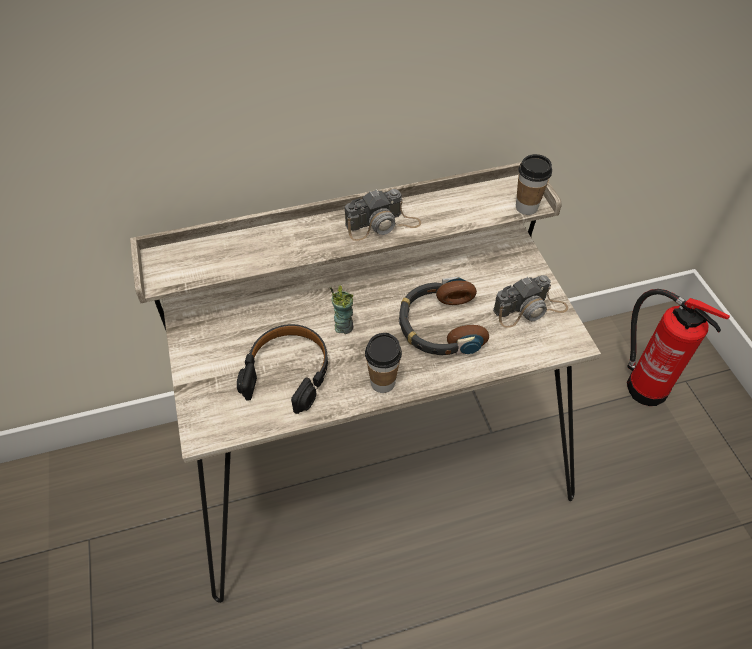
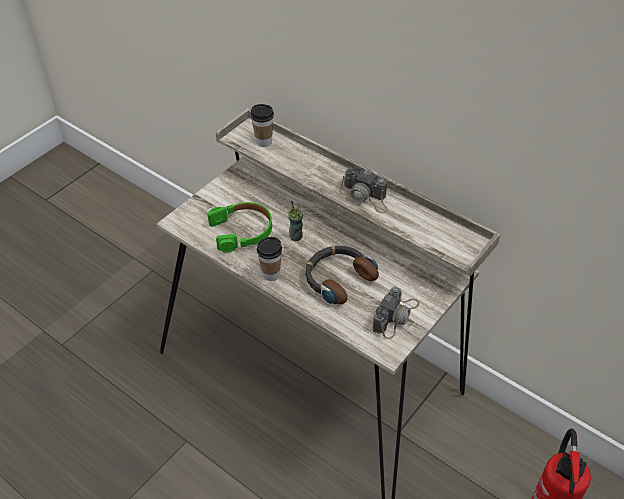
camera: 55 degrees right, 5 degrees down
(288, 372) = (242, 231): black headphones -> green headphones
(526, 207) = (454, 255): cup -> cup (264, 141)
(530, 309) = (396, 316): camera -> camera turned 90 degrees counterclockwise

